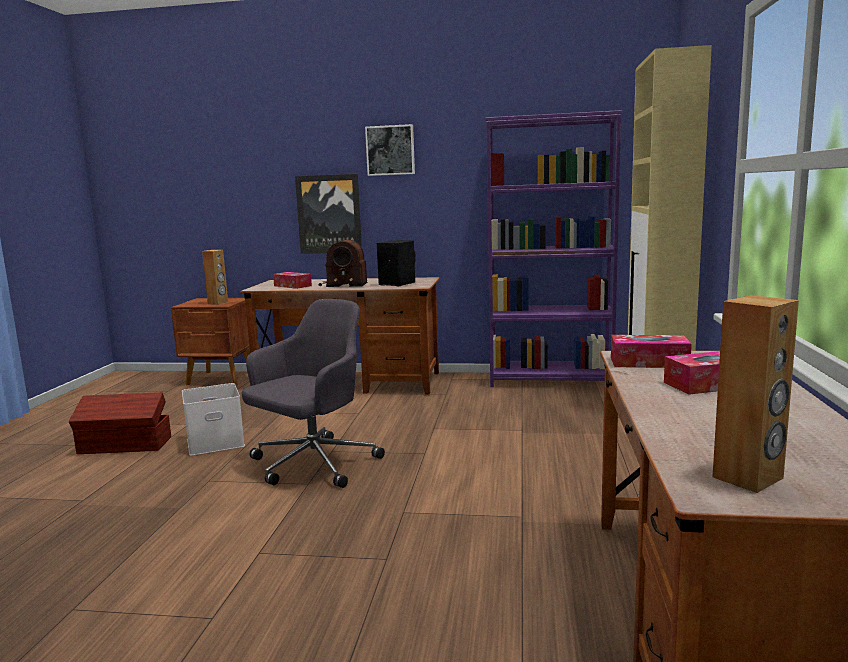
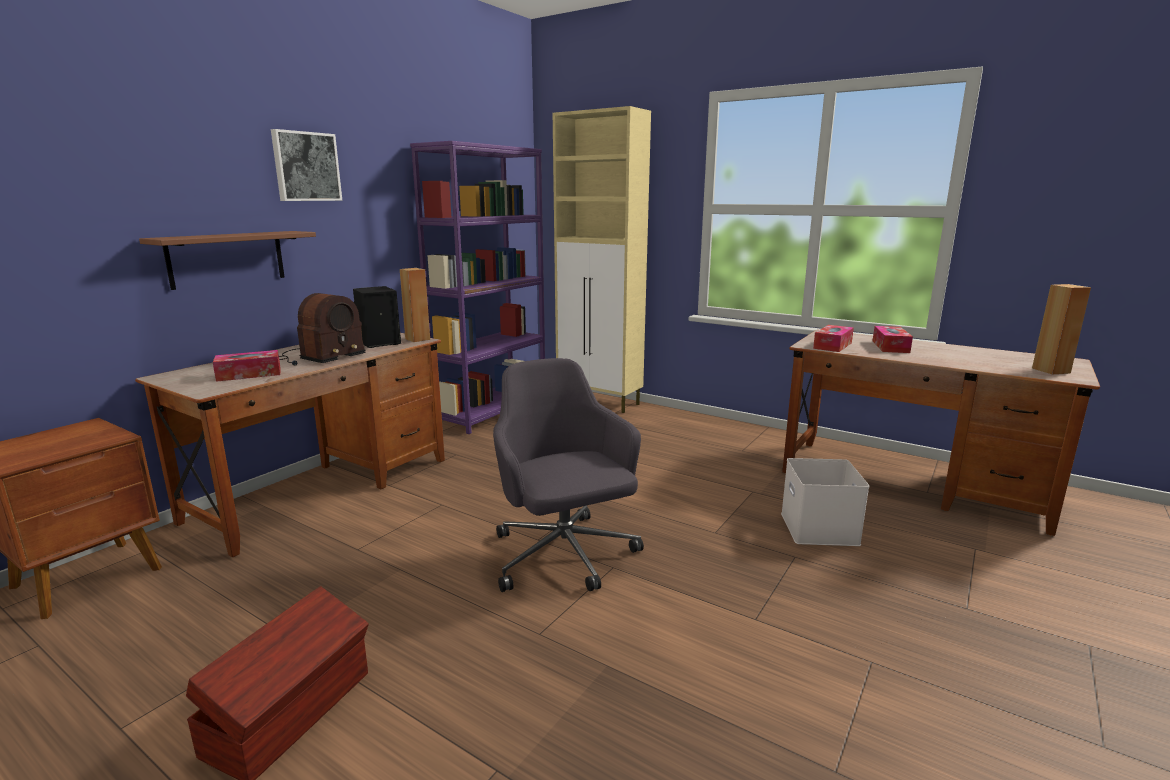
camera: 65 degrees left, 5 degrees up
(214, 443) = (404, 616): white storage box -> white storage box (821, 529)
(218, 303) = (82, 439): brown speaker -> brown speaker (418, 339)
(329, 214) = (227, 259): picture -> brown shelf

